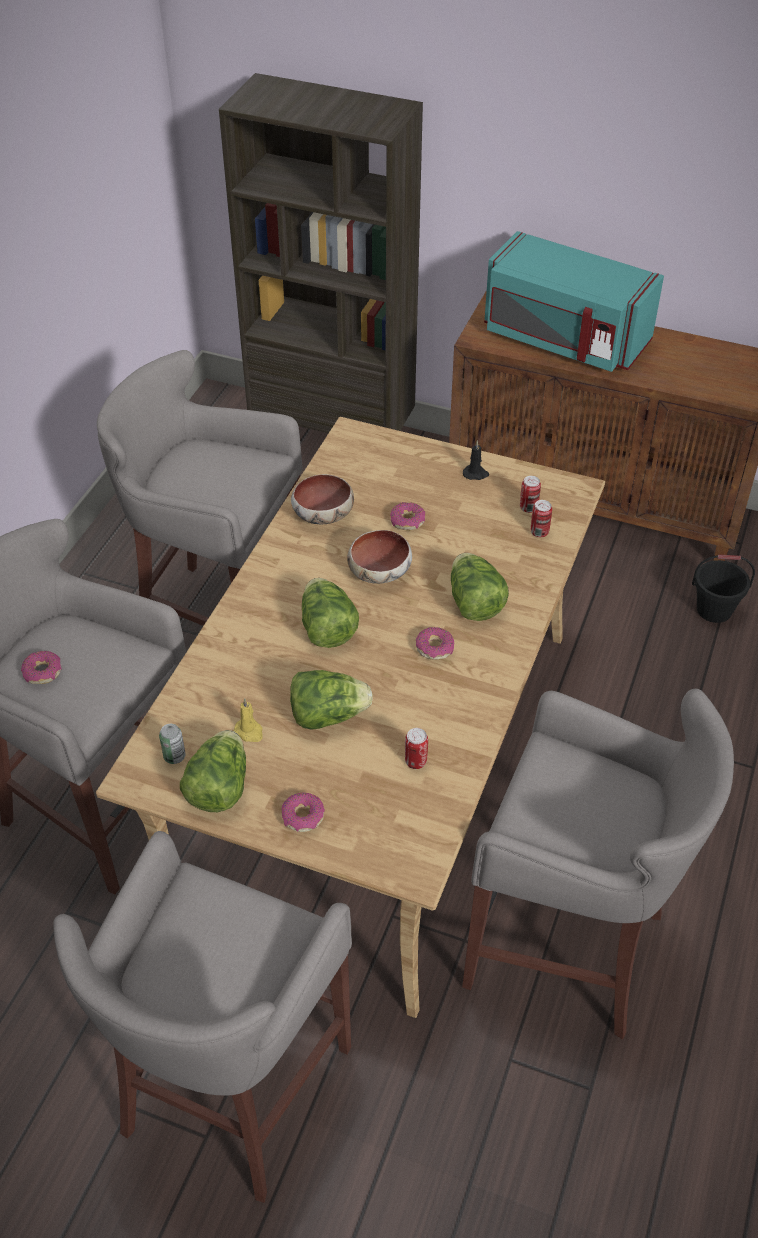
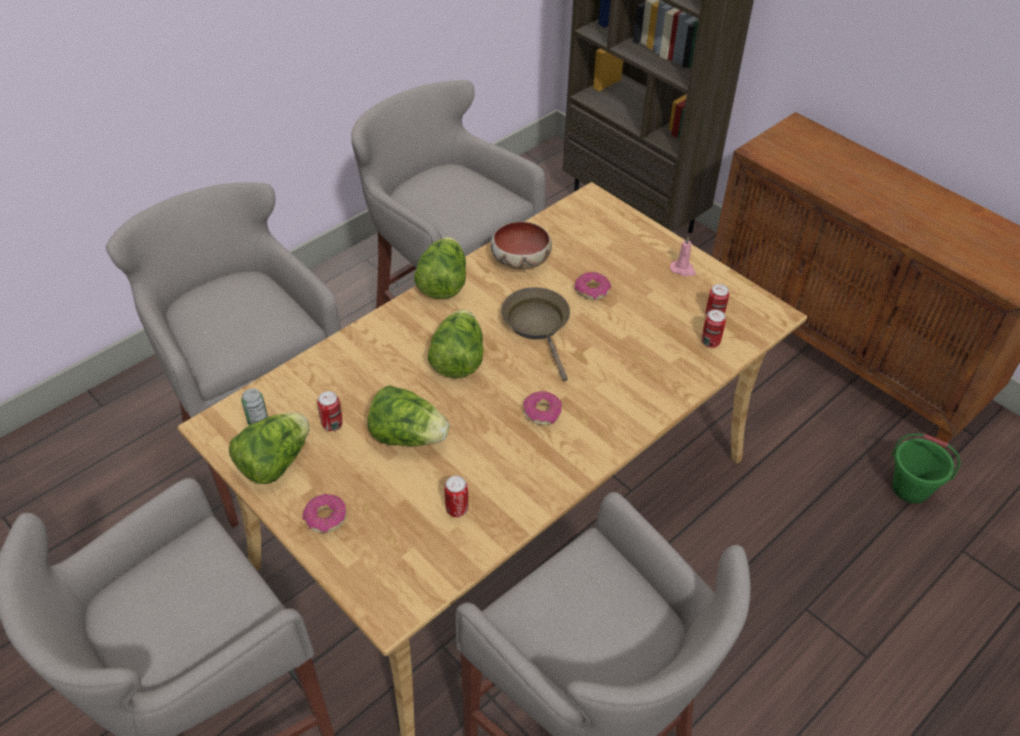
camera: 25 degrees right, 0 degrees up
(43, 672) = (209, 312): donut -> none
(249, 732) = (332, 424): yellow candle -> can
(379, 571) = (538, 326): bowl -> brown frying pan
(474, 603) = (605, 385): lettuce -> lettuce (443, 284)
(476, 474) = (683, 269): black candle -> pink candle
(563, 339) = (844, 175): turquoise microwave -> none
(714, 610) = (910, 489): black bucket -> green bucket

